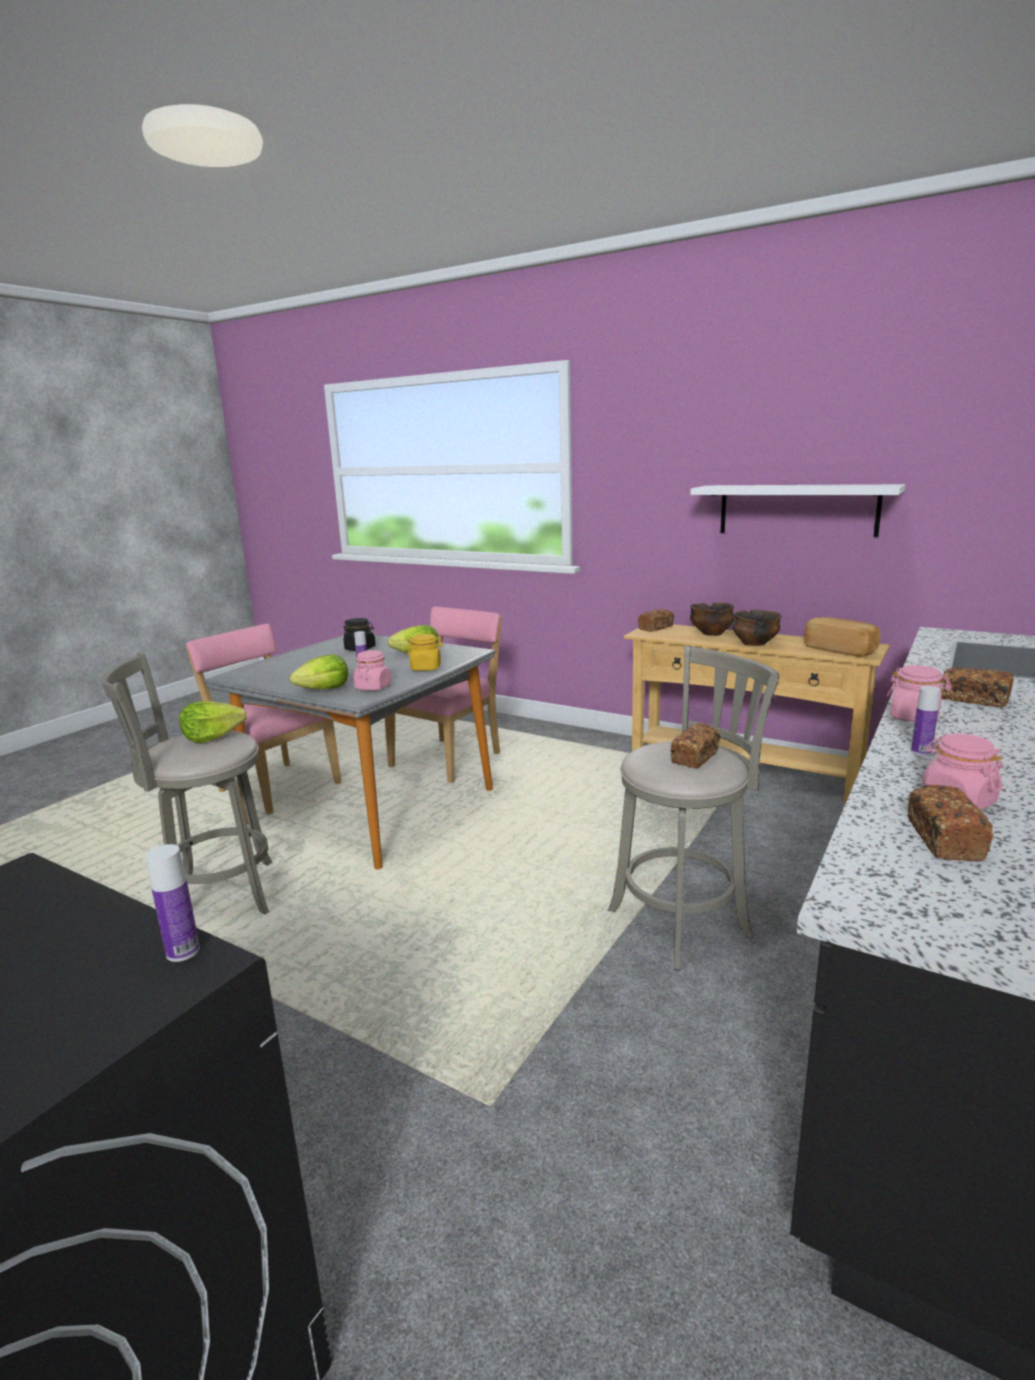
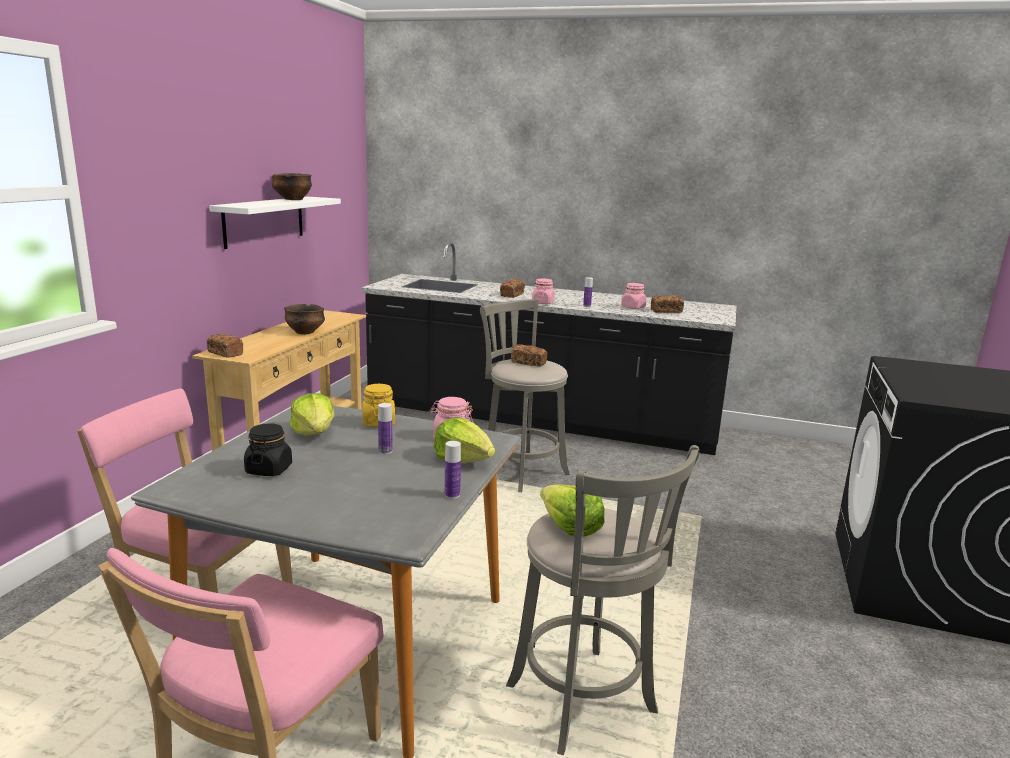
camera: 105 degrees left, 0 degrees up
(183, 951) = (890, 363): bottle -> bottle (452, 495)
(711, 633) = (261, 340): bowl -> bowl (293, 199)
(840, 650) = (333, 318): bread -> none

